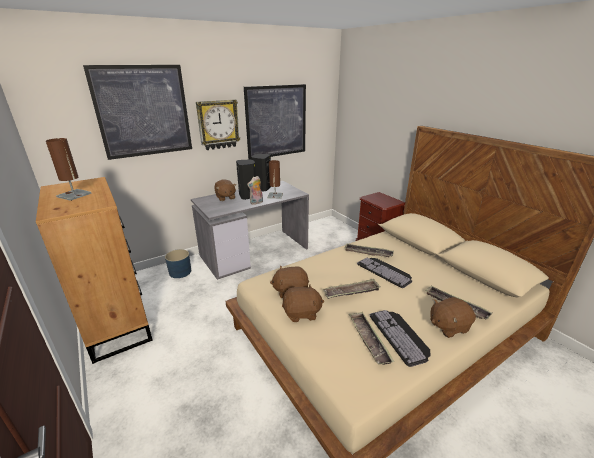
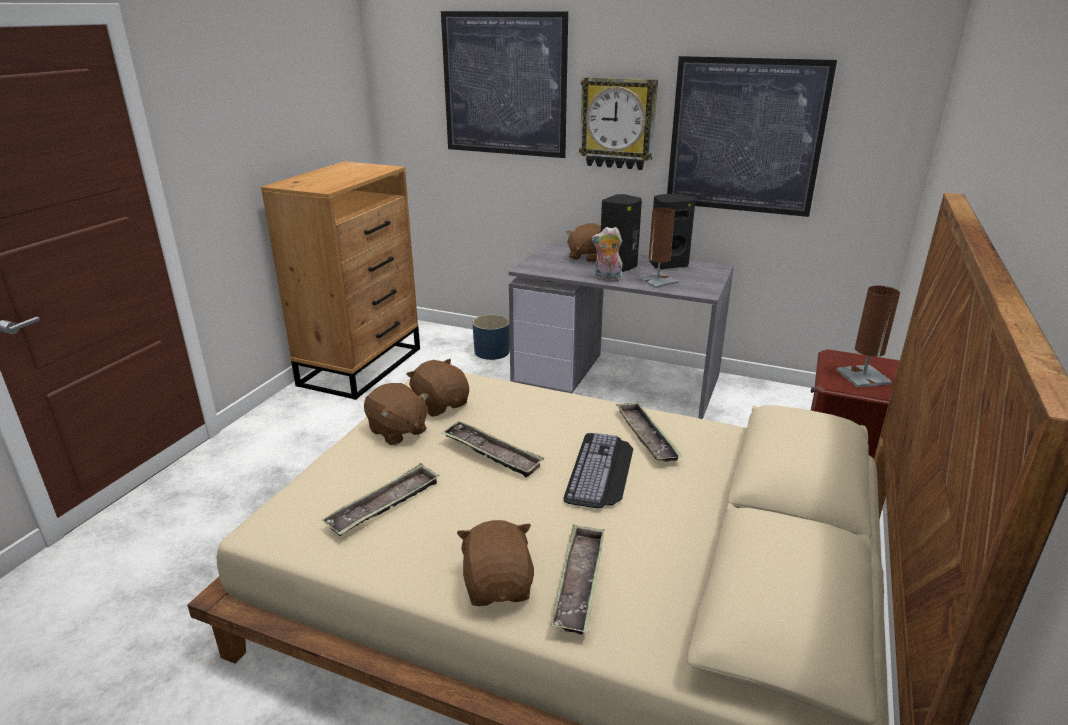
camera: 55 degrees right, 0 degrees up
(74, 195) = (335, 175): brown table lamp -> brown table lamp (863, 377)
(401, 335) = (420, 533): keyboard -> none
(448, 326) = (498, 585): brown plush toy -> brown plush toy turned 45 degrees clockwise

